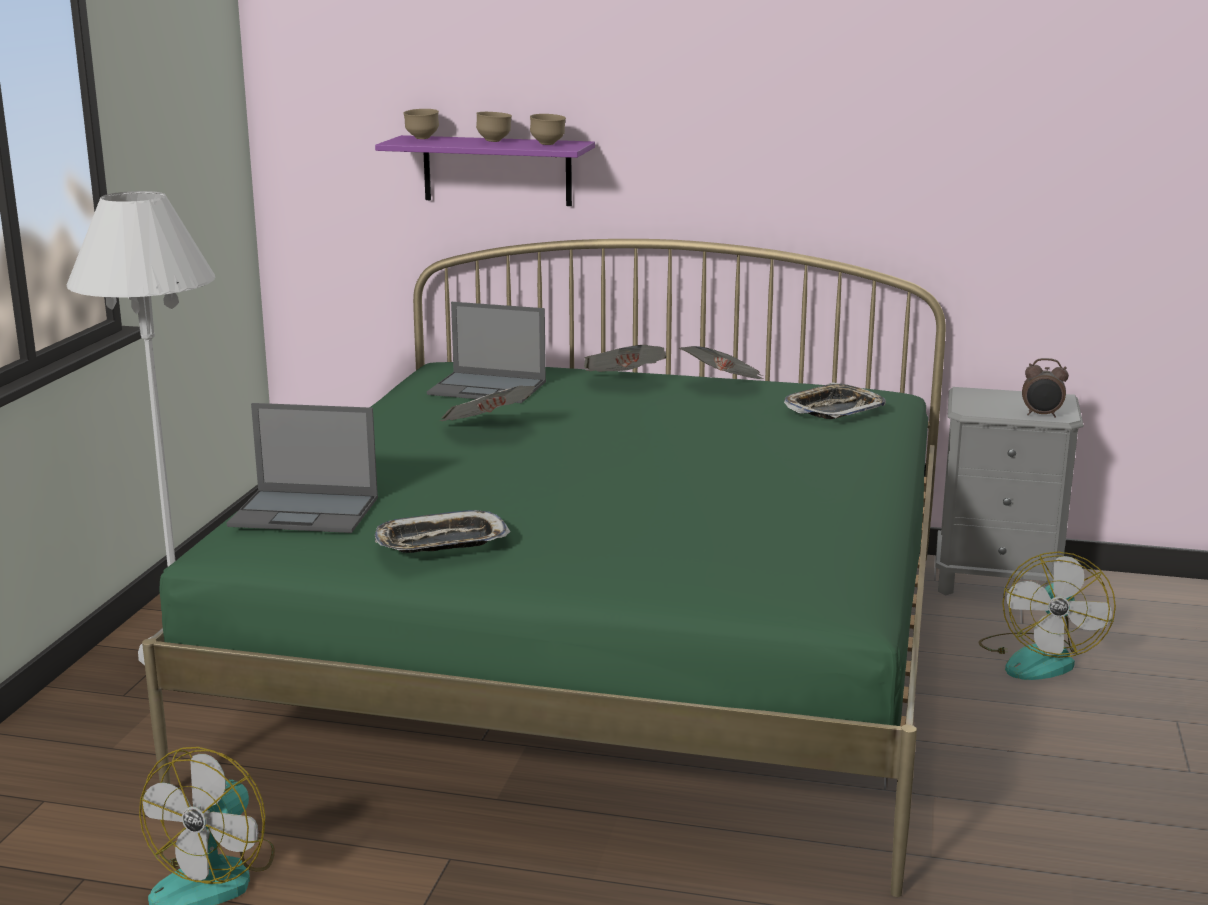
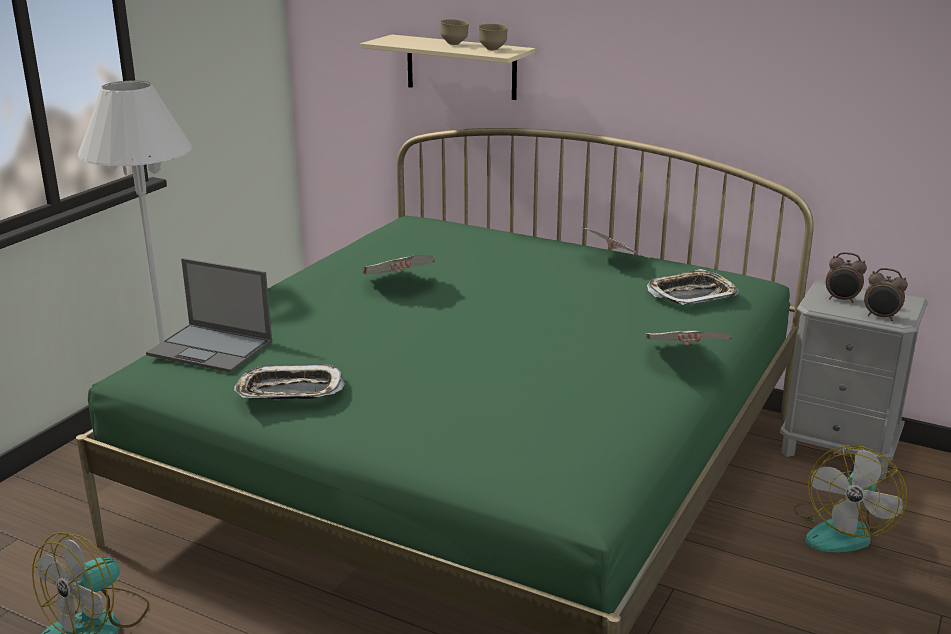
camera: 15 degrees right, 5 degrees up
(422, 138) = (402, 38): brown bowl -> none
(489, 388) = (425, 246): laptop -> none
(497, 170) = (461, 67): purple shelf -> beige shelf
(624, 382) = (535, 250): newspaper -> newspaper (684, 358)
(991, 403) = (842, 300): none -> alarm clock

